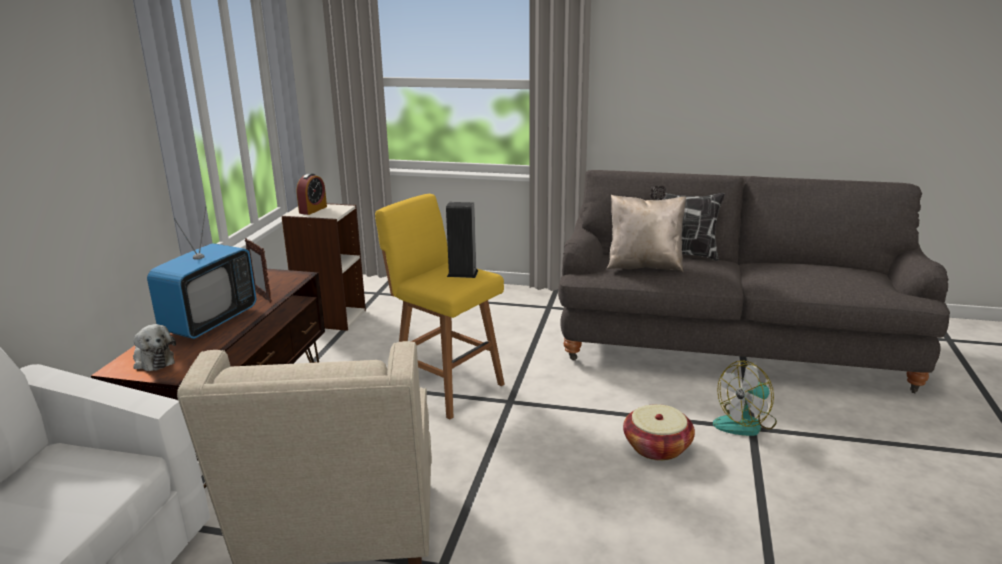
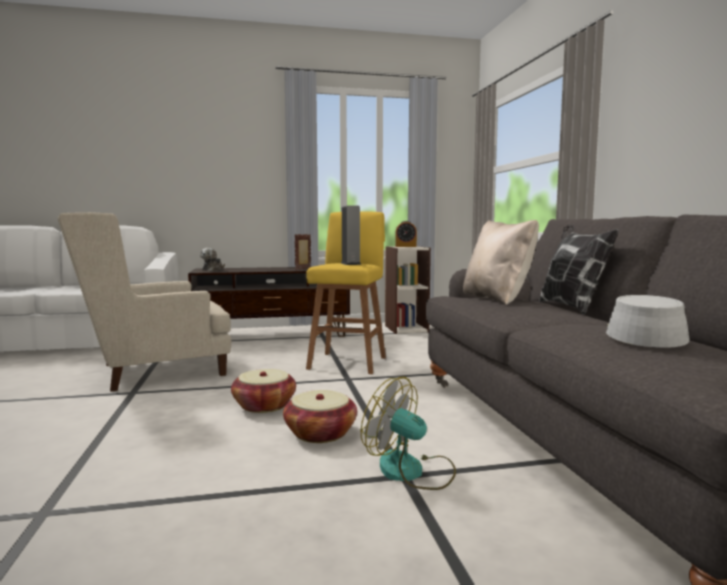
camera: 65 degrees right, 15 degrees down
(209, 322) = (262, 269): television -> none
(564, 467) = (264, 405): none -> basket
(817, 272) = (644, 335): none -> grey hat

